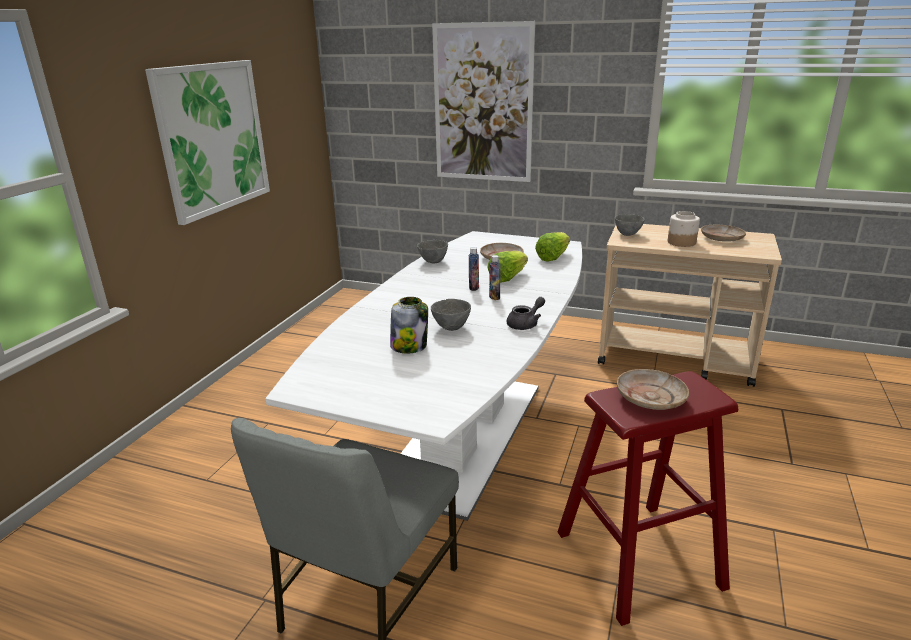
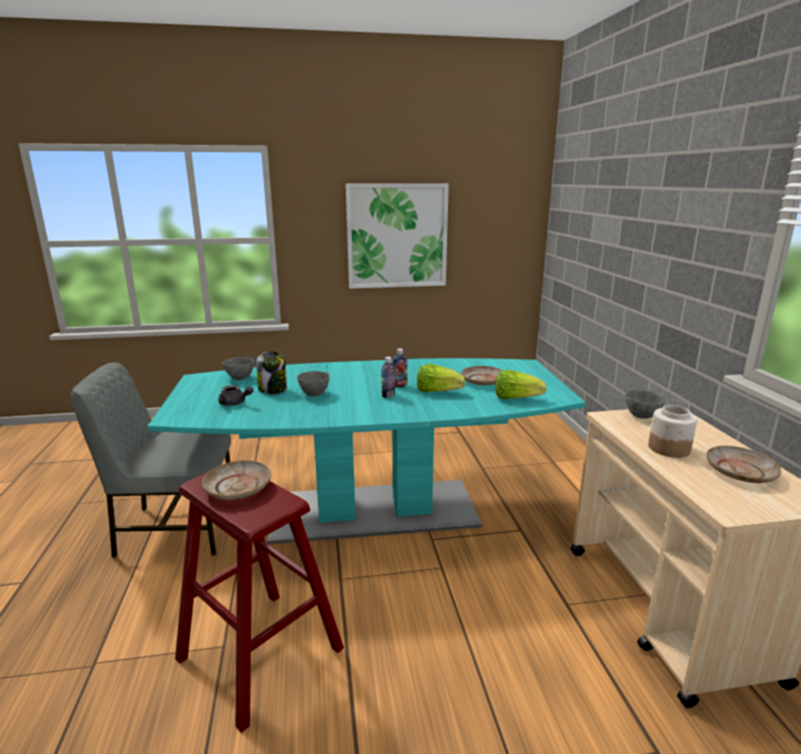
camera: 60 degrees right, 5 degrees down
(433, 262) = (438, 363): grey bowl -> grey bowl (240, 378)
(465, 435) = (374, 510): white dining table -> turquoise dining table
(483, 104) = (629, 240): picture -> none
(526, 324) = (343, 415): grey teapot -> grey teapot (235, 403)

